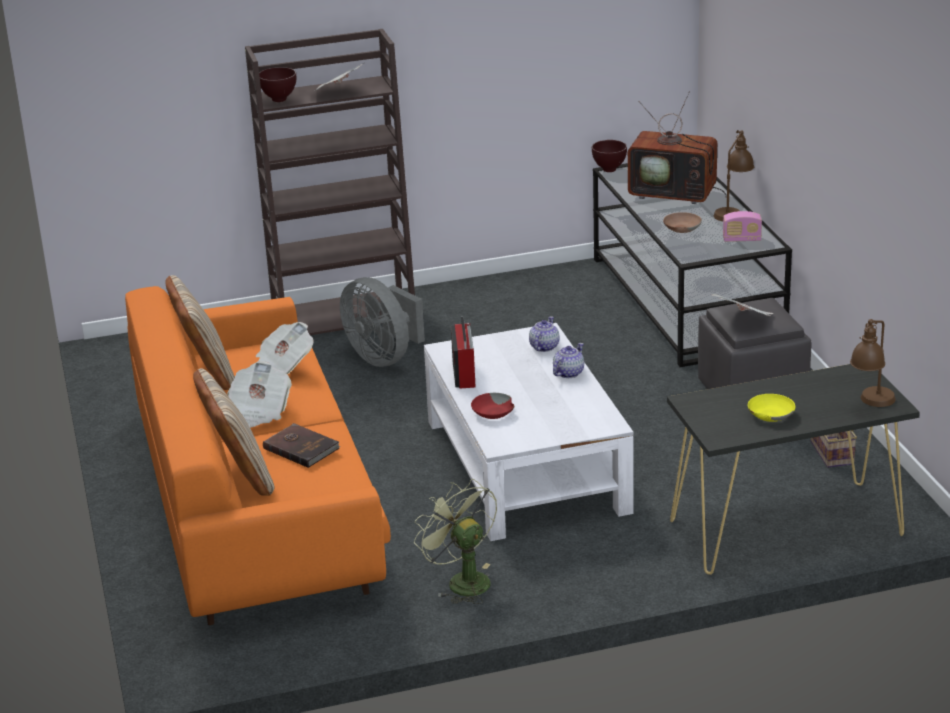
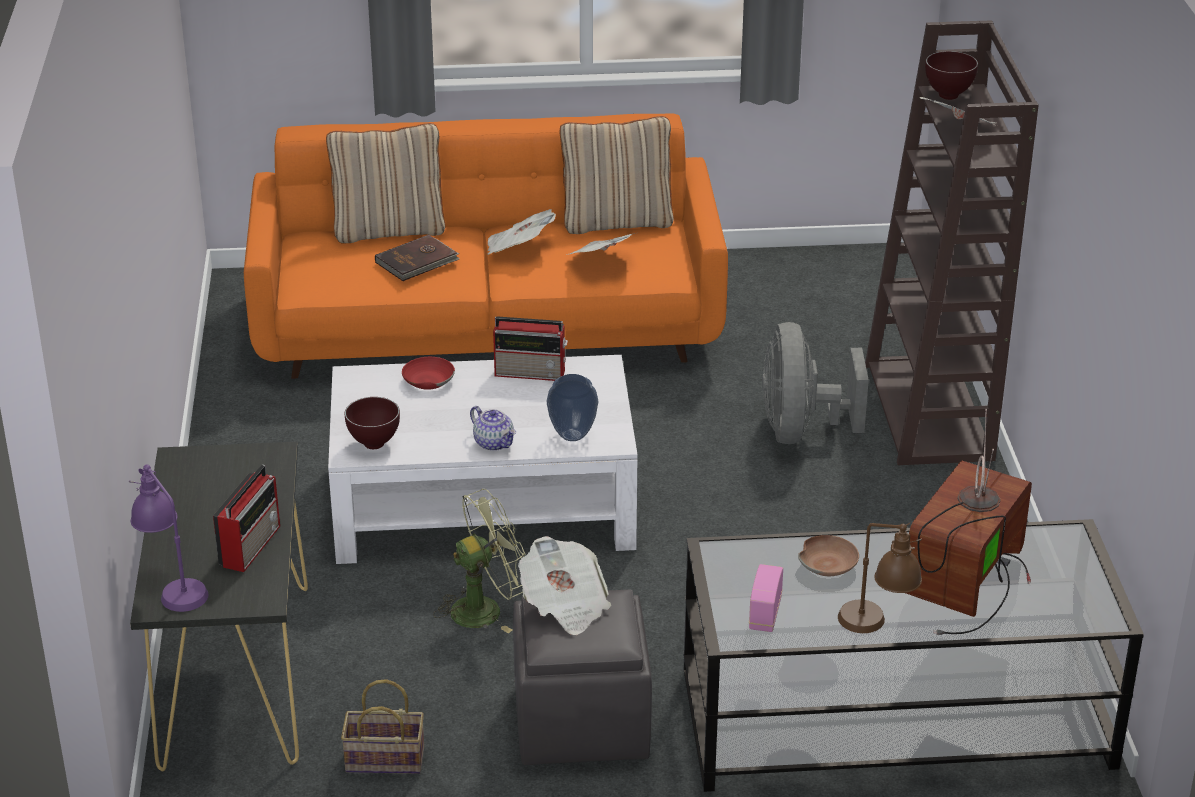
camera: 100 degrees right, 5 degrees up
(384, 357) = (800, 431): grey fan -> grey fan turned 60 degrees counterclockwise
(462, 581) = (277, 433): green fan -> green fan (485, 608)
(544, 347) = (572, 435): teapot -> vase
(610, 170) = (1080, 534): brown bowl -> brown bowl (374, 445)
(770, 414) = (205, 505): yellow bowl -> none
(804, 387) = (251, 545): none -> radio
(871, 405) = (172, 587): brown table lamp -> purple table lamp

